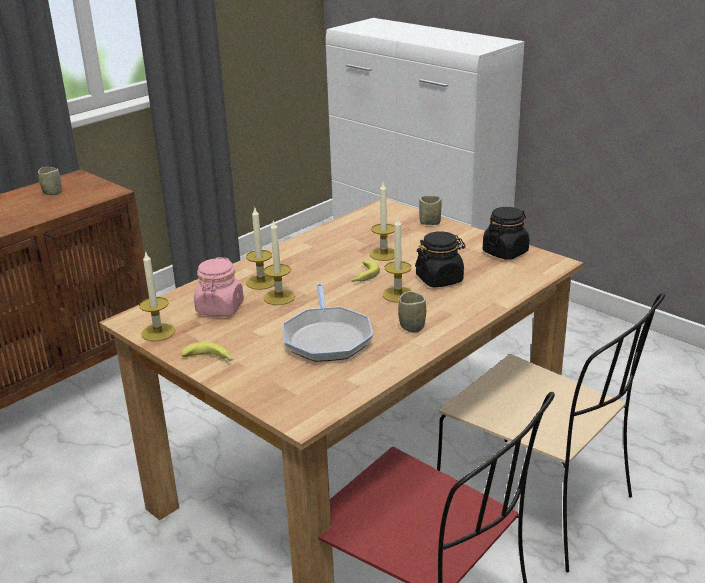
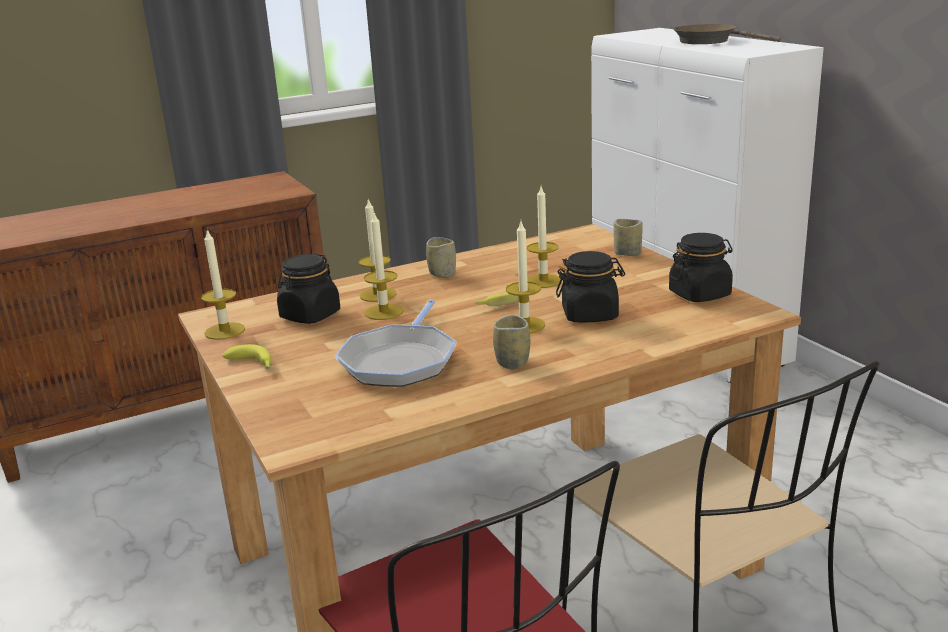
camera: 20 degrees right, 5 degrees down
(52, 192) = (236, 189): cup -> cup (442, 274)
(220, 308) = (310, 315): pink jar -> black jar
(432, 35) = (709, 41): none -> brown frying pan

